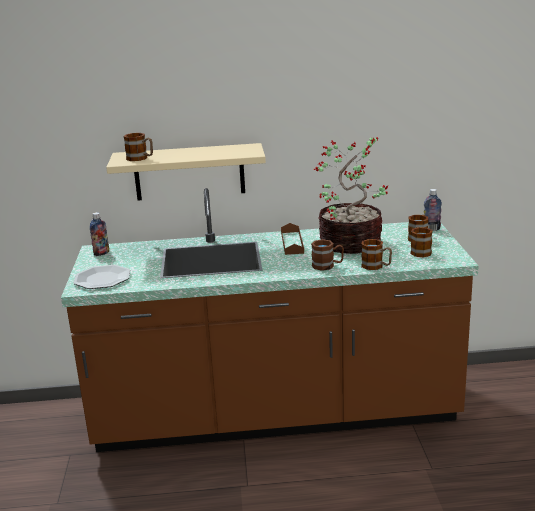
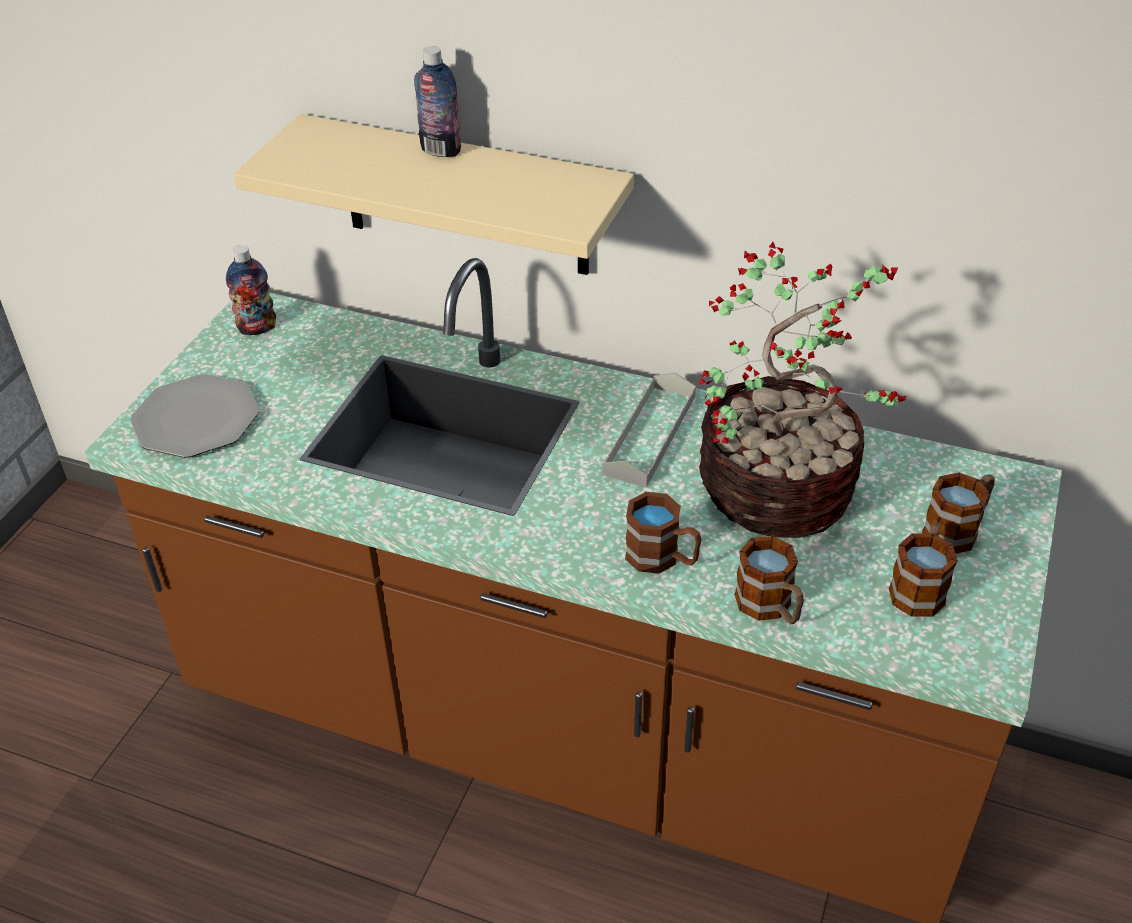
camera: 25 degrees right, 20 degrees up
(140, 158) = (325, 161): mug -> none
(292, 242) = (650, 434): brown tray -> grey tray
(431, 229) = (1015, 505): bottle -> bottle (441, 150)

